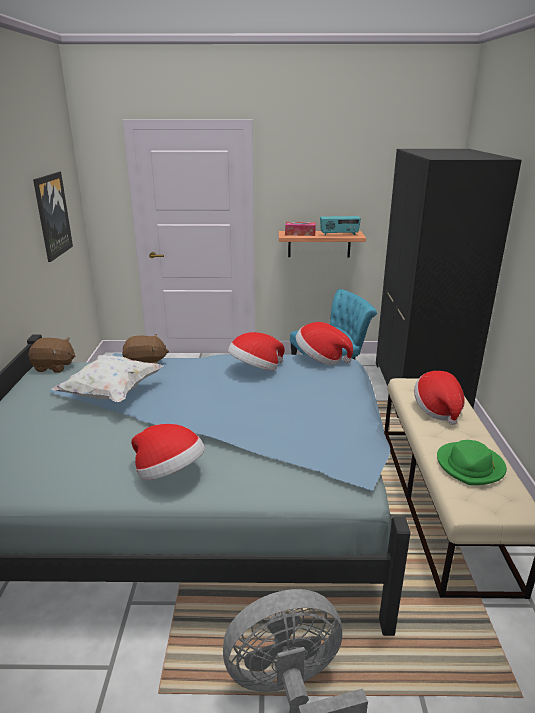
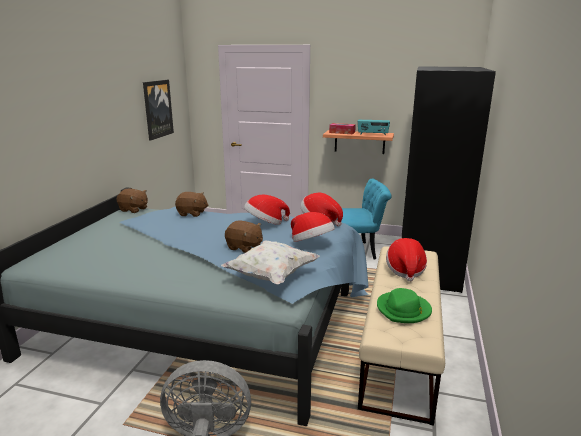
camera: 15 degrees right, 5 degrees down
(111, 393) = (157, 227): white pillow -> white pillow (271, 276)
(169, 473) = (163, 275): hat -> hat (311, 243)
(253, 411) = (244, 247): none -> brown plush toy

